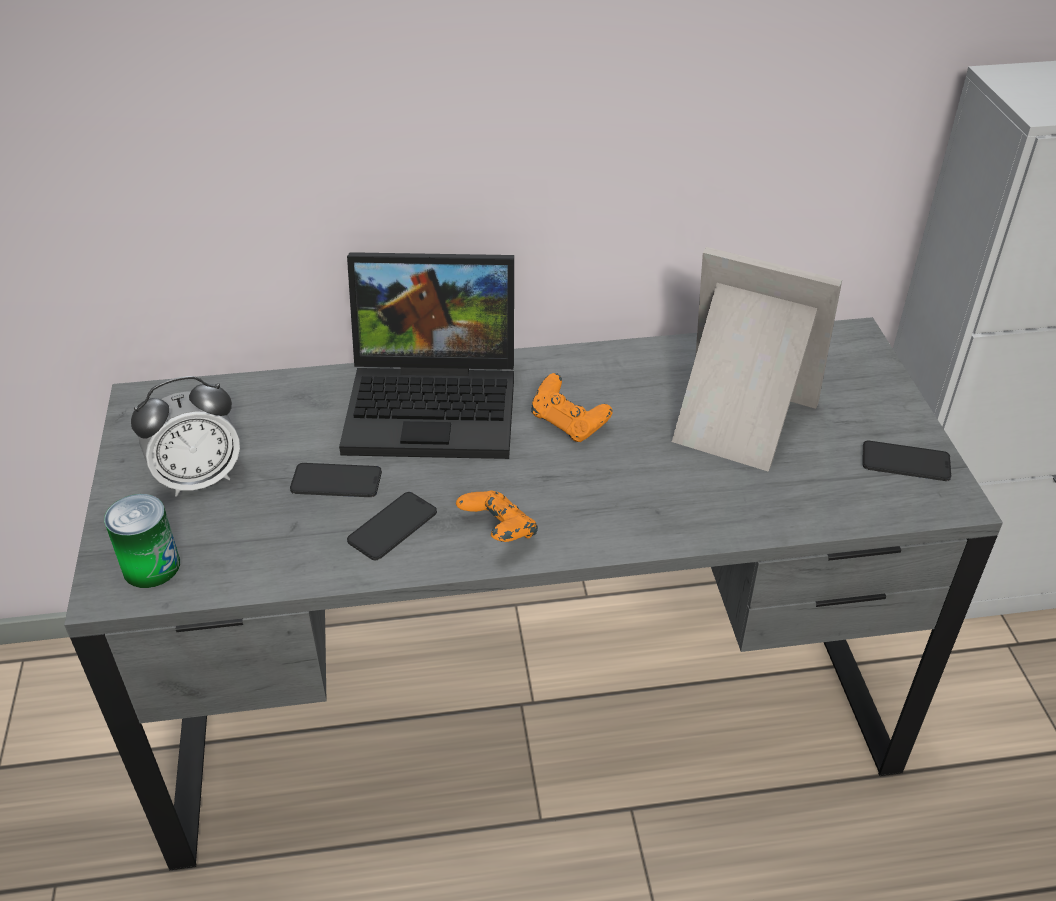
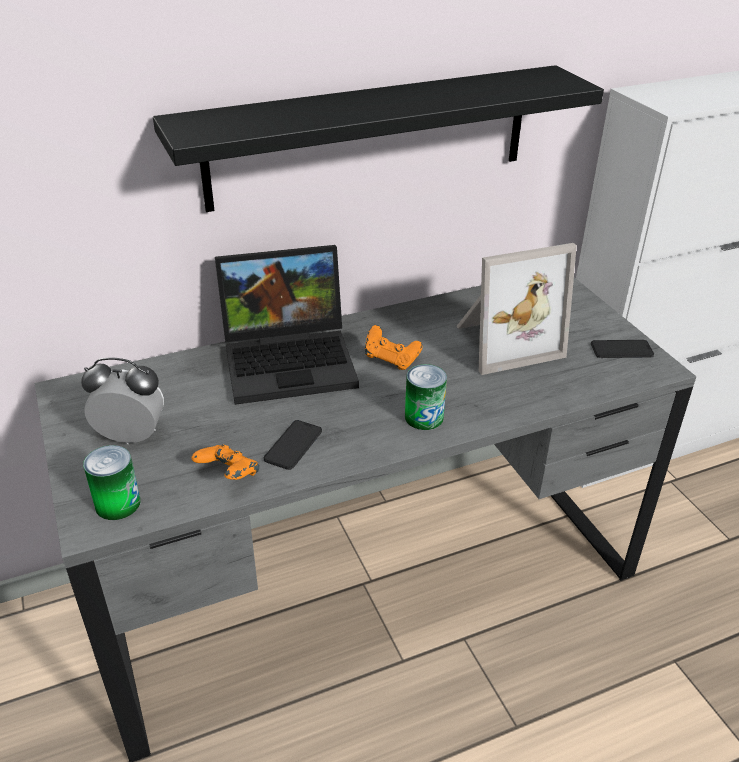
camera: 15 degrees left, 5 degrees down
(199, 478) = (131, 437): alarm clock -> alarm clock turned 135 degrees counterclockwise
(336, 481) = (238, 422): phone -> none
(498, 533) = (371, 436): orange game controller -> orange game controller (228, 476)
(579, 111) = (370, 137): none -> black shelf
(579, 517) = (424, 417): none -> can
(737, 421) = (504, 341): picture frame -> picture frame turned 150 degrees clockwise

